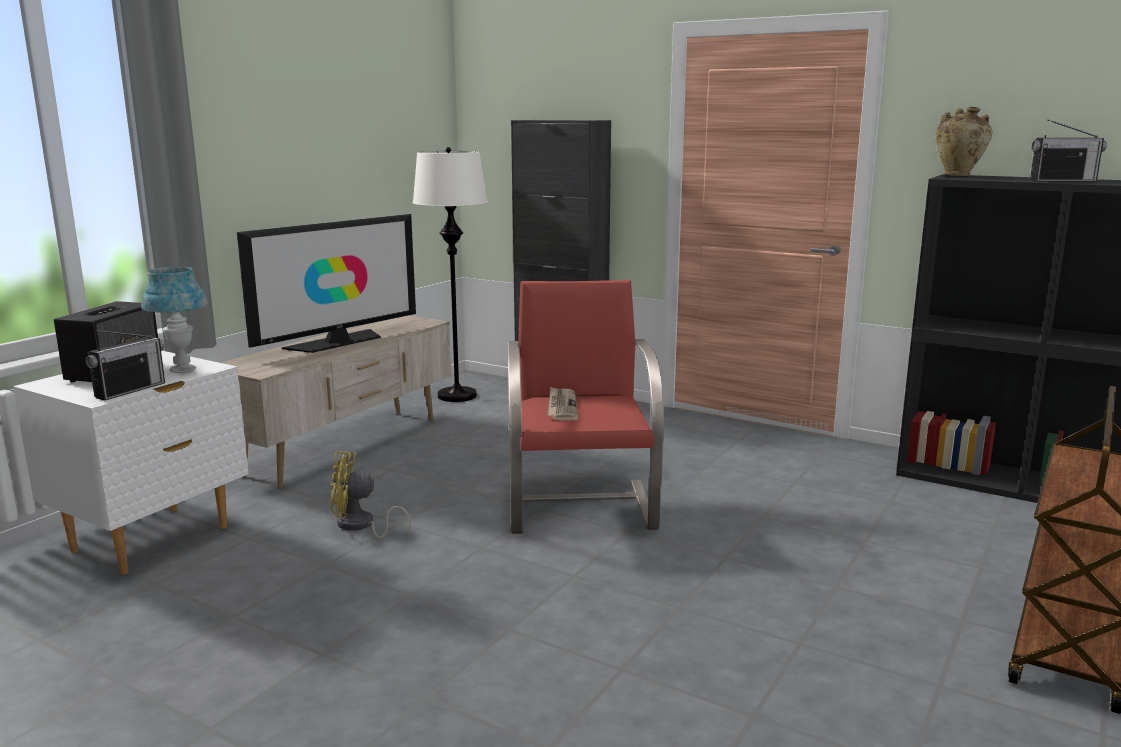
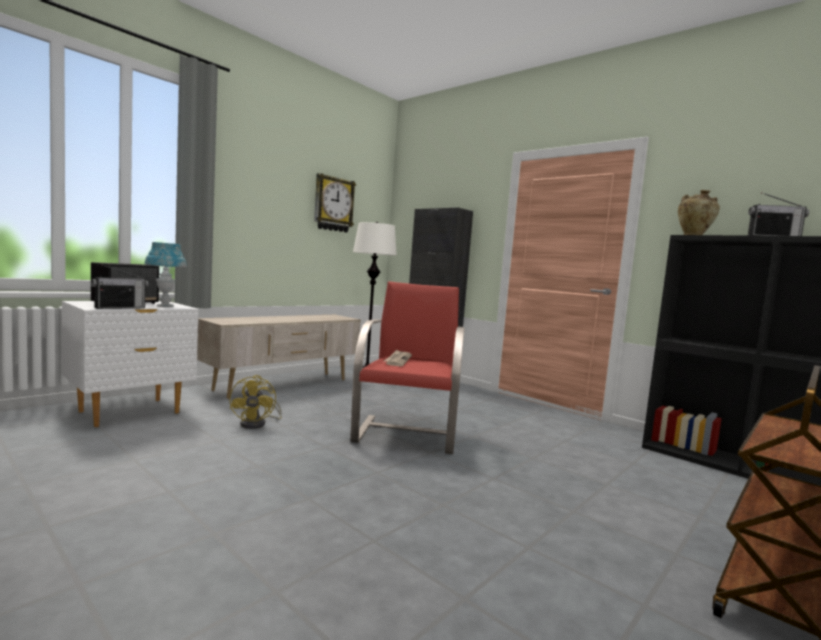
camera: 10 degrees right, 10 degrees down
(337, 342) = (286, 318): television -> none
(360, 526) = (258, 424): yellow fan -> yellow fan turned 105 degrees counterclockwise
(369, 123) = (333, 204): none -> wall clock

